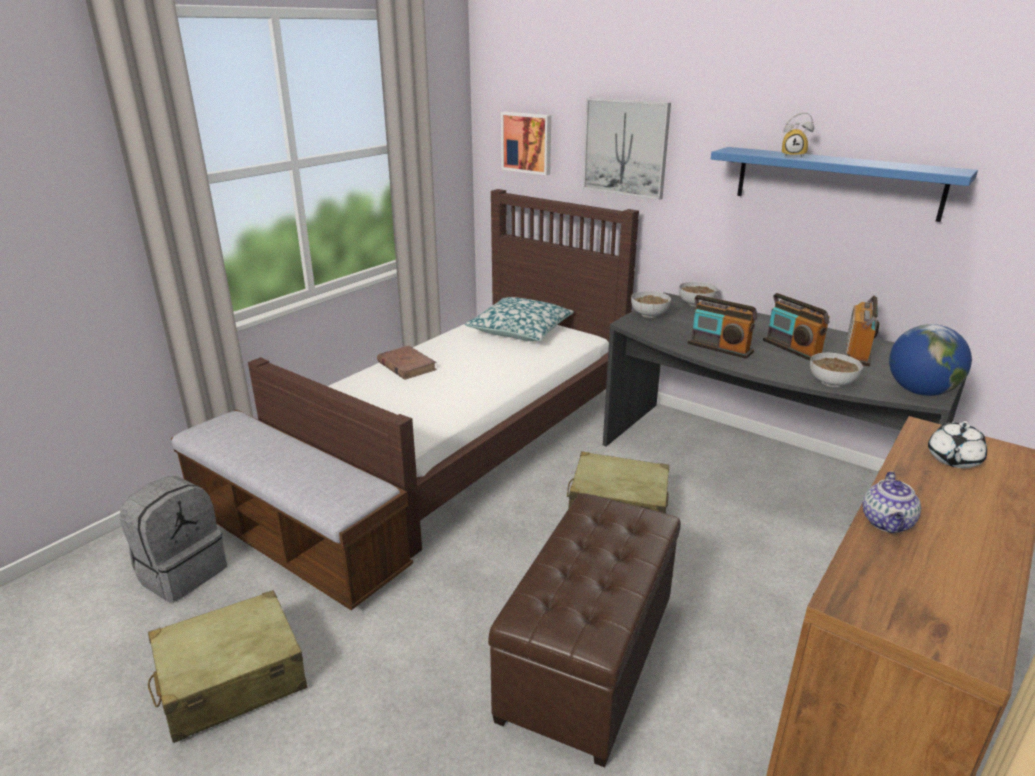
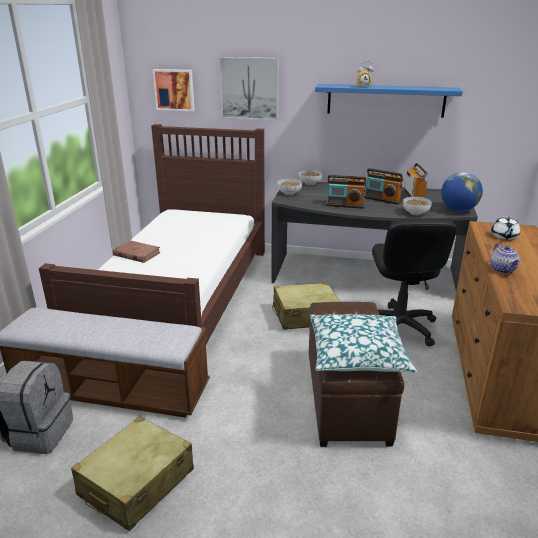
camera: 25 degrees left, 0 degrees up
(520, 330) = (195, 219): pillow -> pillow (357, 353)
(756, 568) = (398, 327): none -> black office chair

